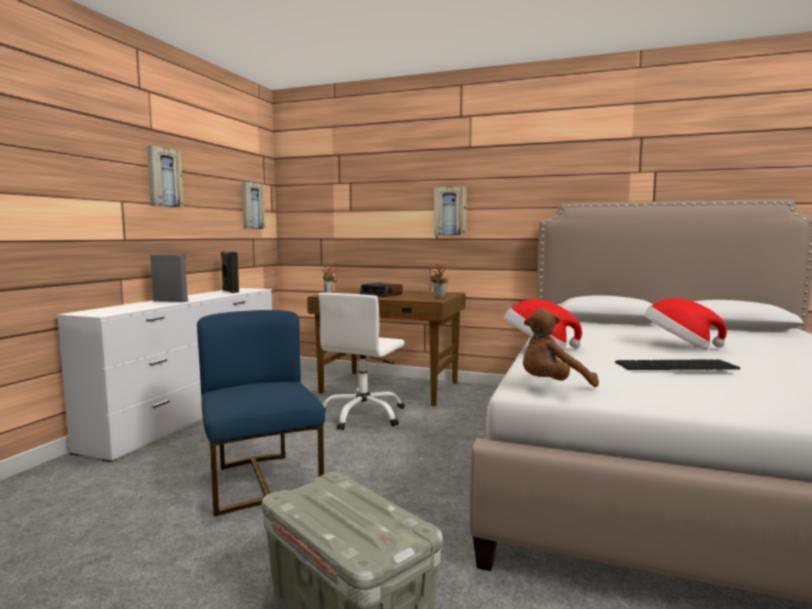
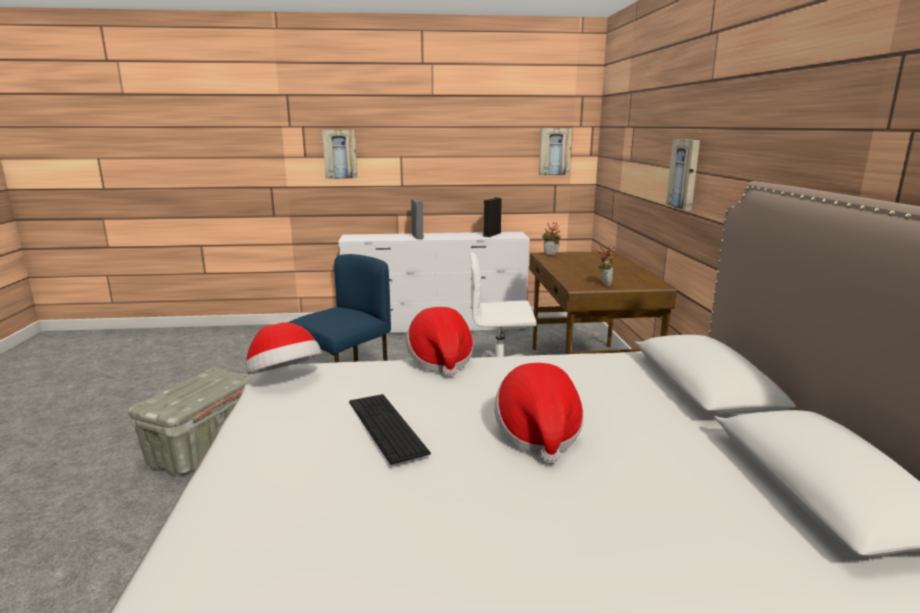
camera: 65 degrees right, 10 degrees up
(163, 177) = (440, 134): picture -> picture (340, 154)
(382, 294) = (586, 266): alarm clock -> none
(552, 386) = (284, 378): brown plush toy -> hat

